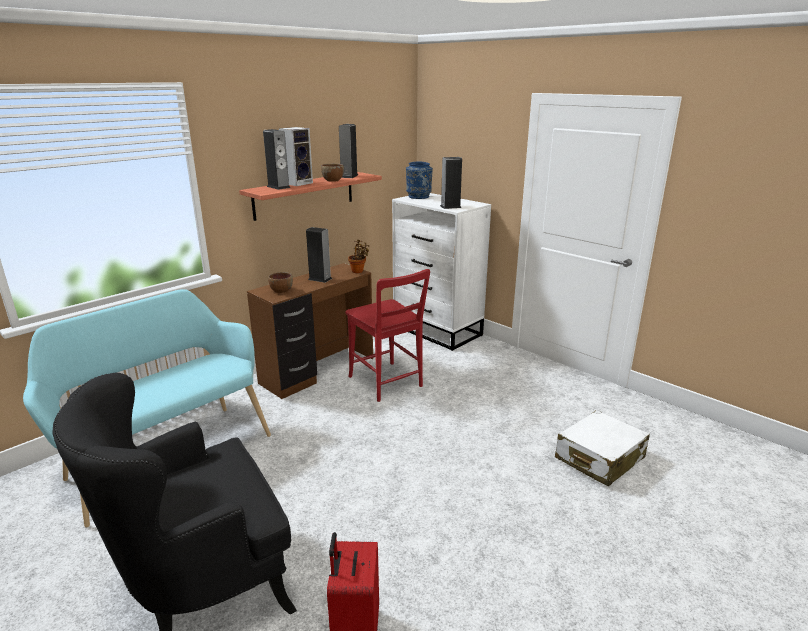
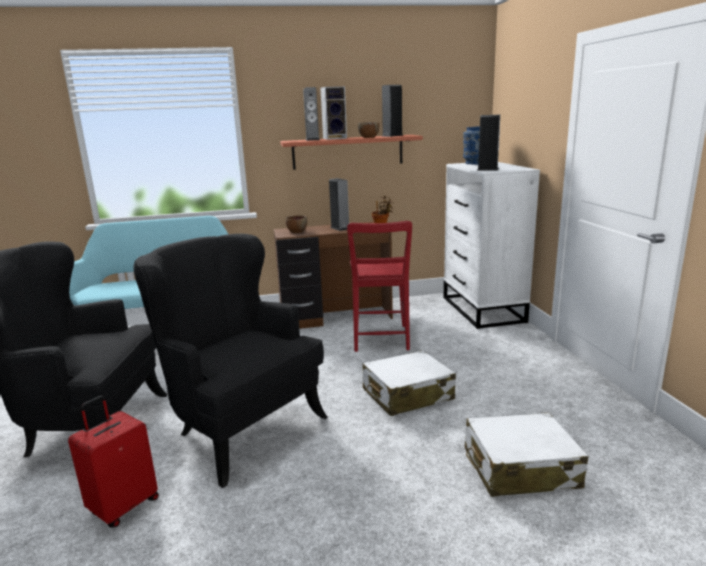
camera: 35 degrees right, 5 degrees down
(367, 512) = (241, 428): none -> black armchair
(467, 428) = (407, 395): none -> white suitcase

